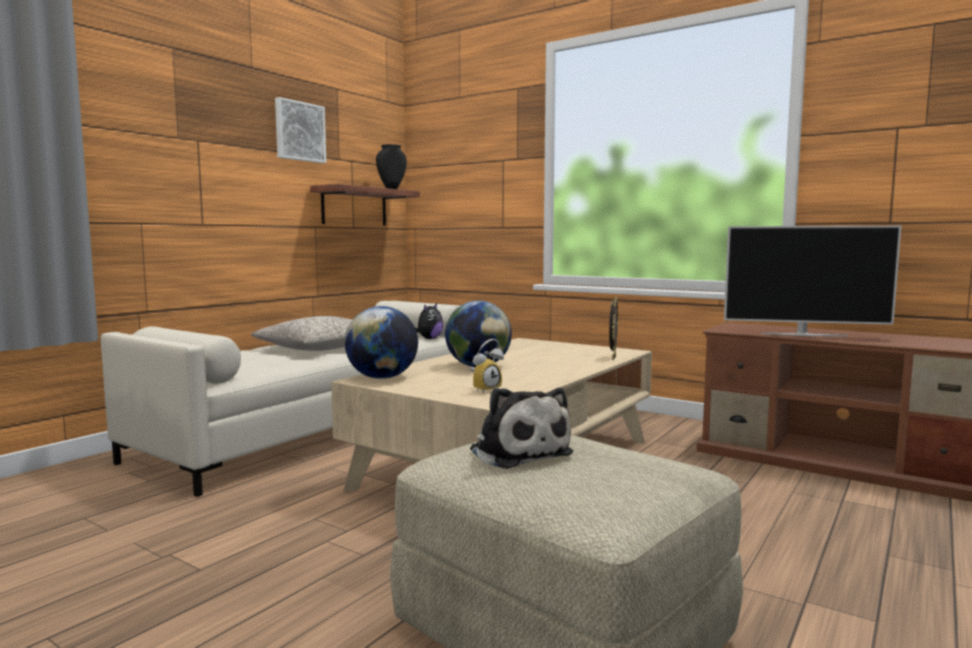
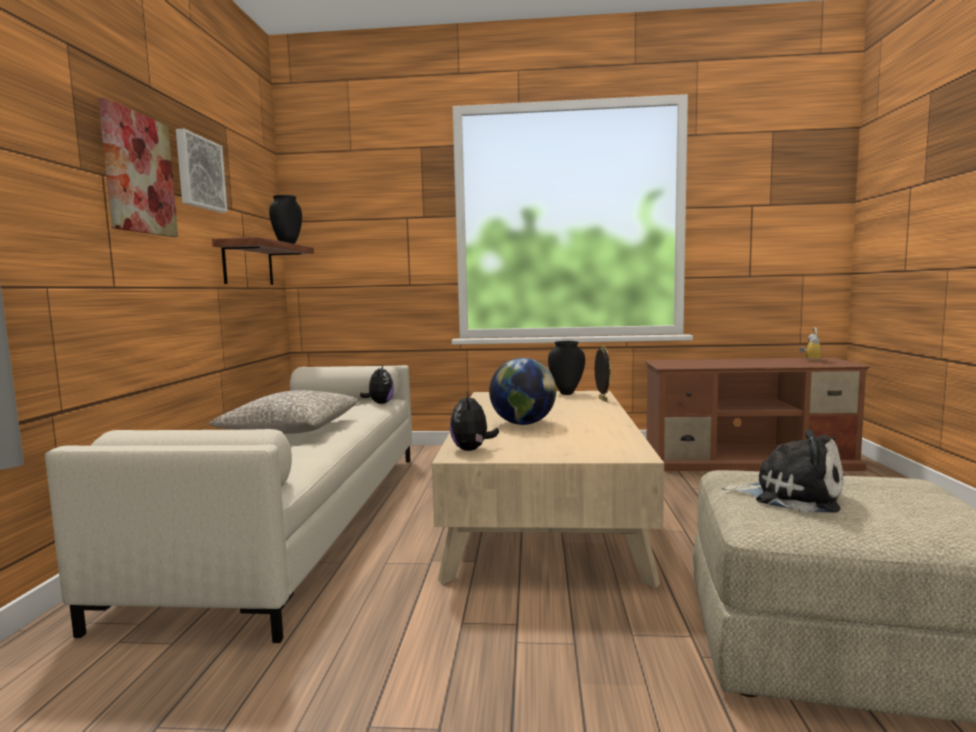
camera: 30 degrees left, 0 degrees up
(232, 137) = (138, 174): none -> picture
(382, 378) = (472, 449): globe -> plush toy
(485, 390) = (596, 445): alarm clock -> alarm clock (809, 360)
(597, 348) = (566, 393): none -> black vase
(803, 335) = (727, 364): television -> none

